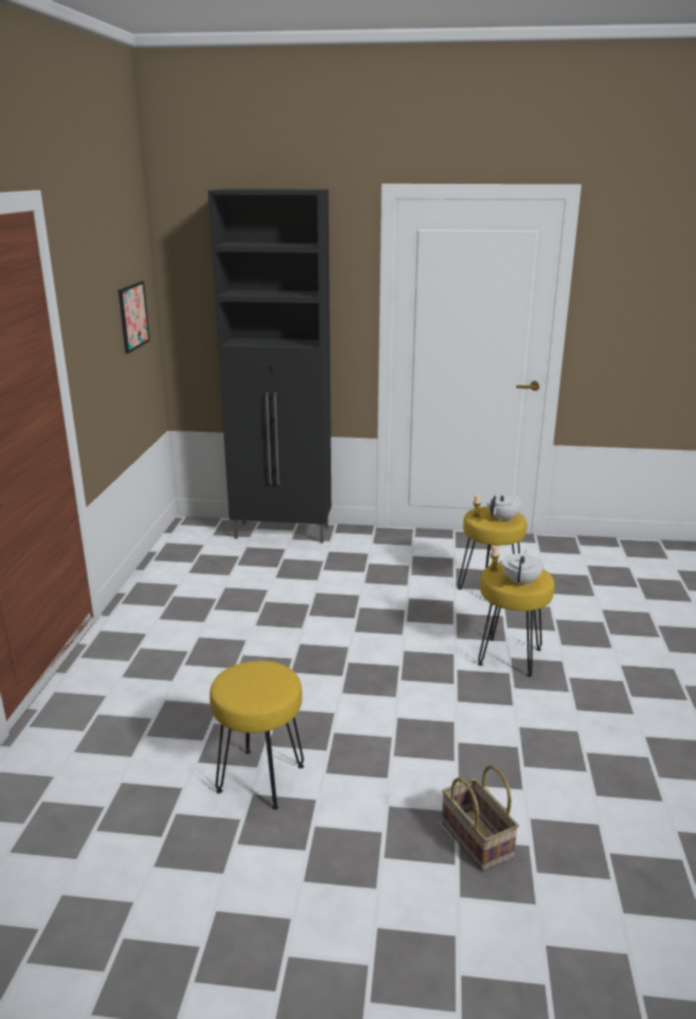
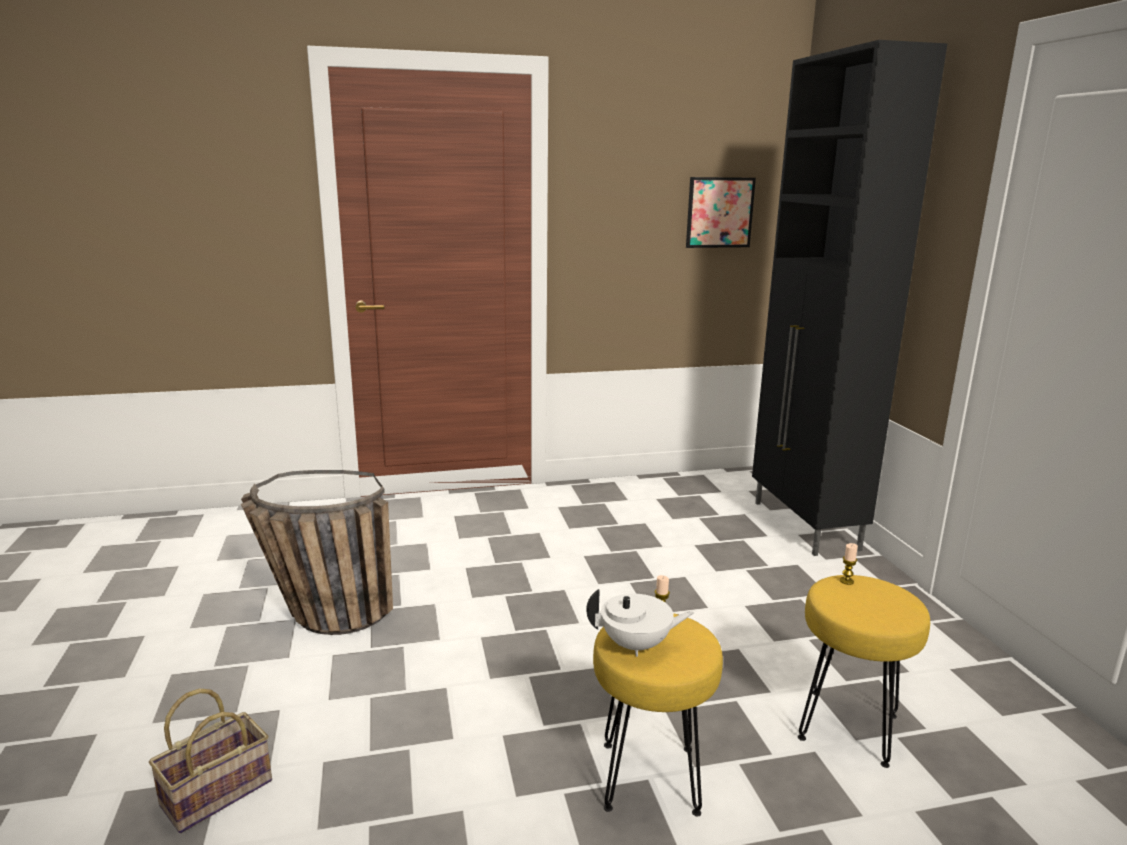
camera: 70 degrees right, 5 degrees down
(260, 777) = (319, 617): yellow stool -> basket
(503, 518) = (868, 608): white teapot -> none

